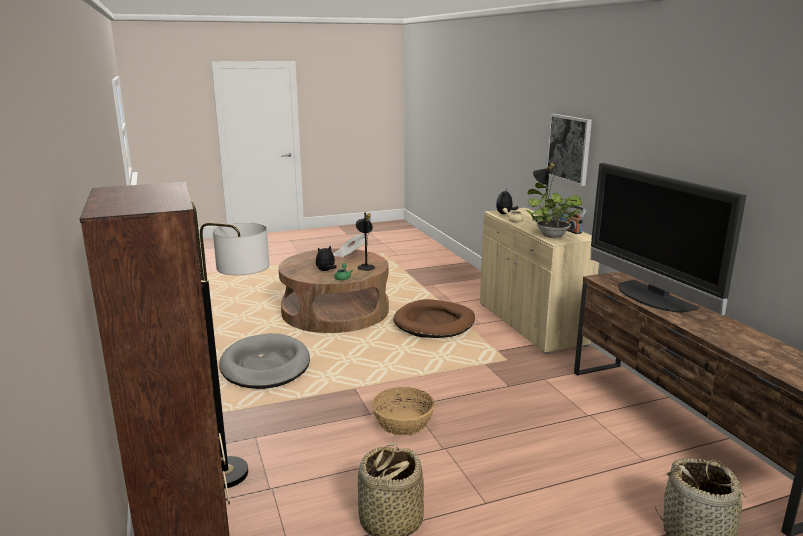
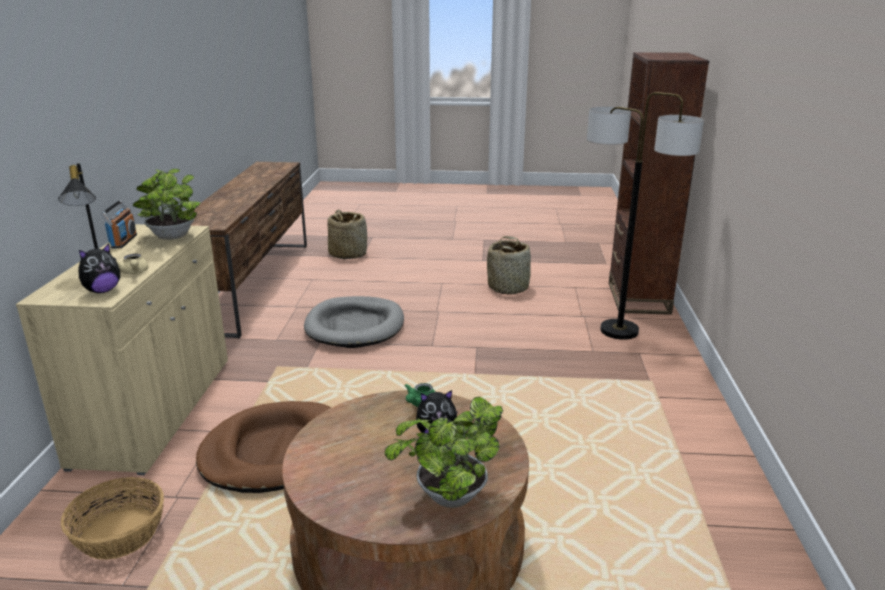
camera: 155 degrees left, 5 degrees up
(265, 366) = (573, 433): grey dog bed -> grey dog bed (355, 326)
(307, 258) = (447, 498): none -> potted plant
(350, 254) = (341, 488): newspaper -> none
(365, 266) = (351, 429): black table lamp -> none
(403, 422) = (453, 334): basket -> basket (119, 534)
(569, 148) = (55, 136): picture -> none
(650, 297) = (227, 206): television -> none

